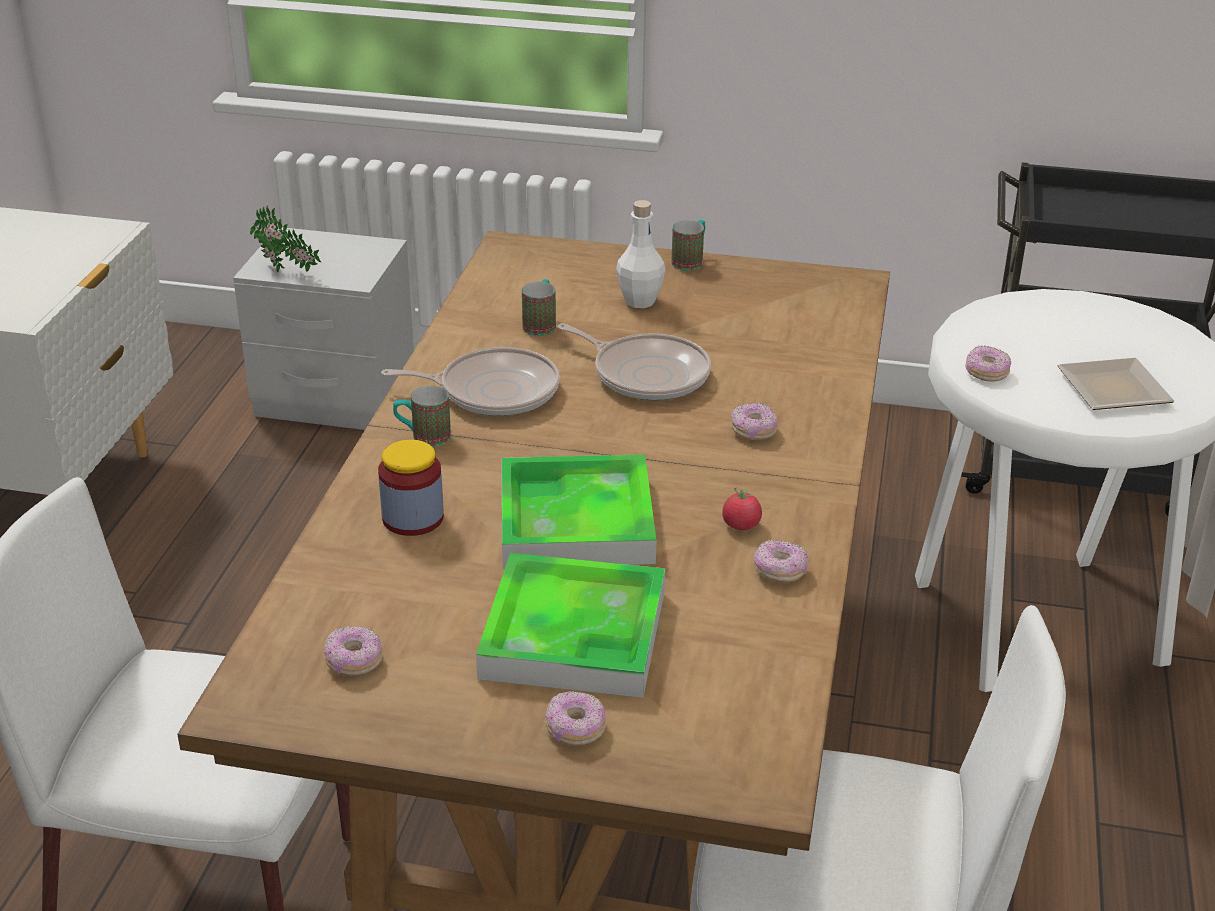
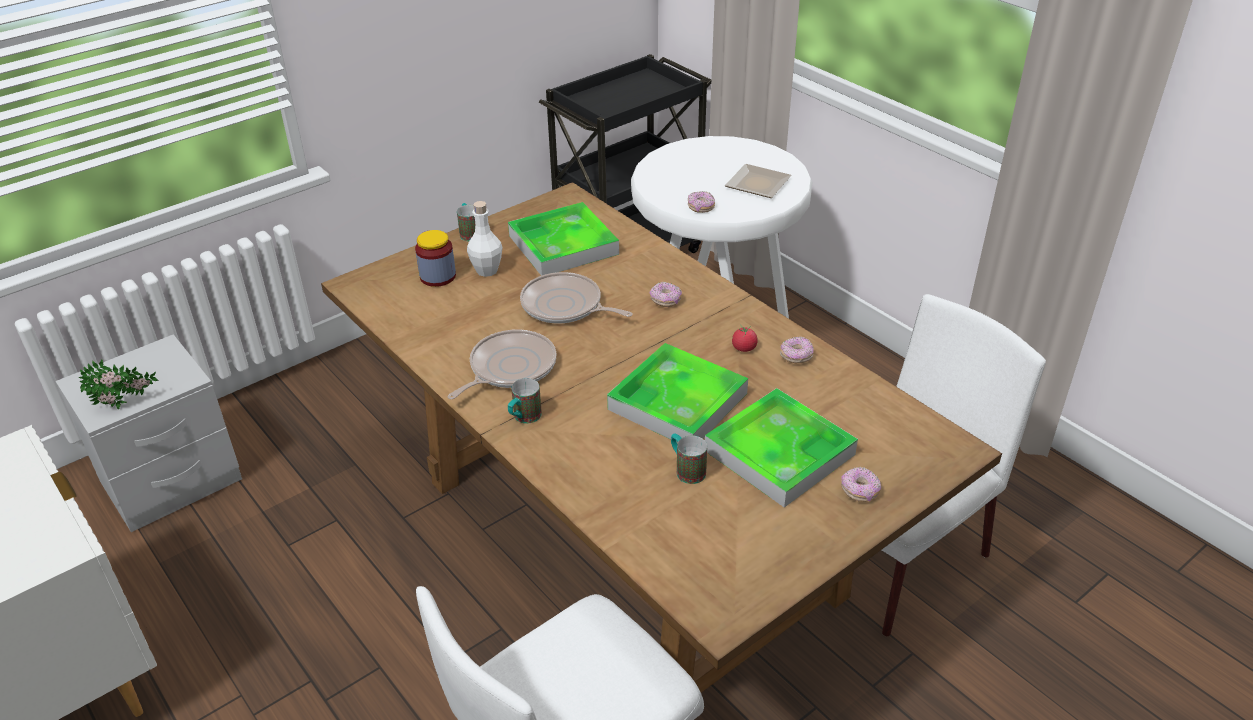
camera: 50 degrees left, 5 degrees up
(354, 661) = (721, 550): donut -> none
(413, 518) = (604, 461): jar -> jar (438, 276)
(541, 324) = (461, 316): mug -> mug (686, 470)
(646, 374) = (565, 306): frying pan -> frying pan turned 135 degrees counterclockwise
(757, 321) = (563, 245): none -> tray

